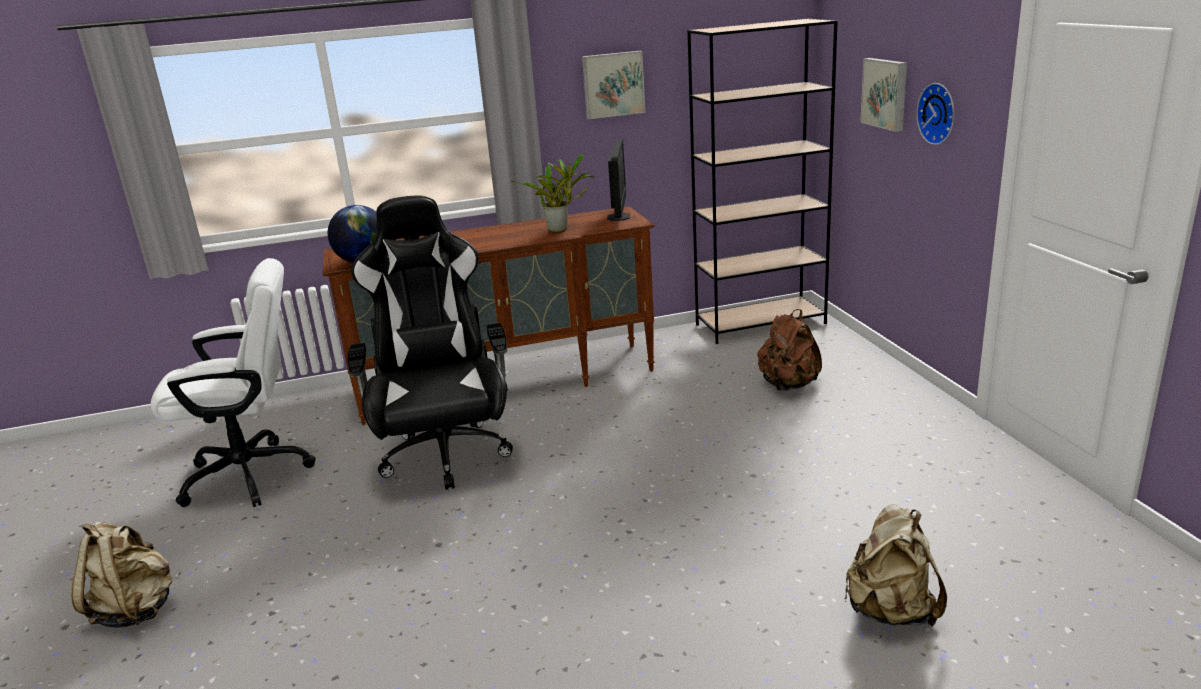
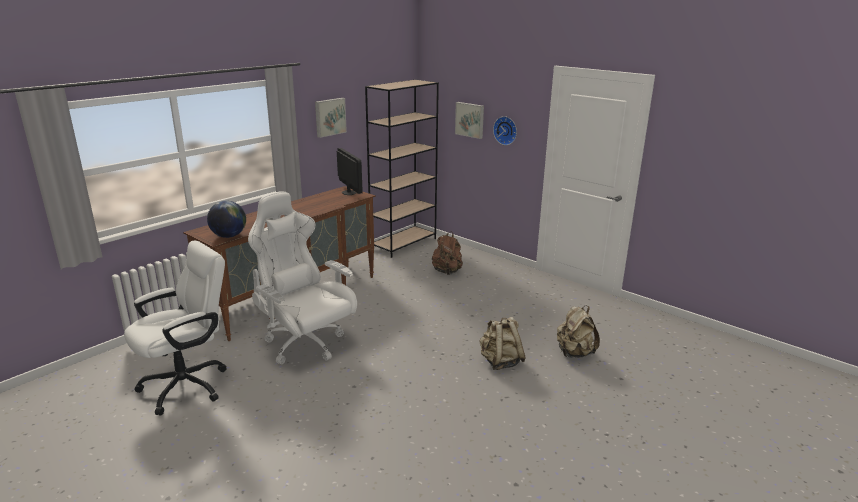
camera: 35 degrees left, 0 degrees up
(136, 610) = (207, 473): beige backpack -> beige backpack (500, 362)
(447, 459) = (308, 346): black office chair -> white office chair
(561, 229) = (326, 203): potted plant -> none

